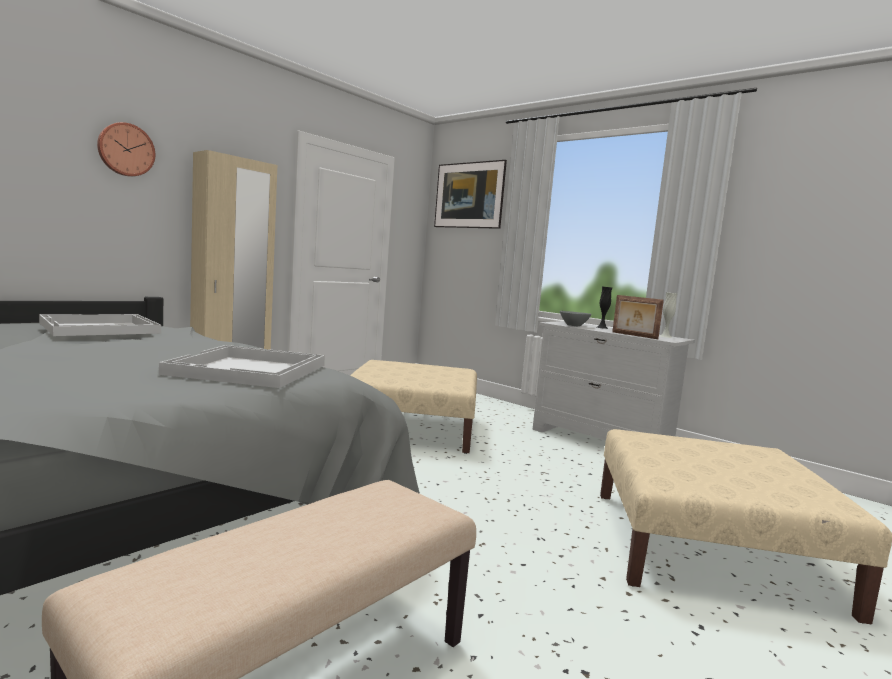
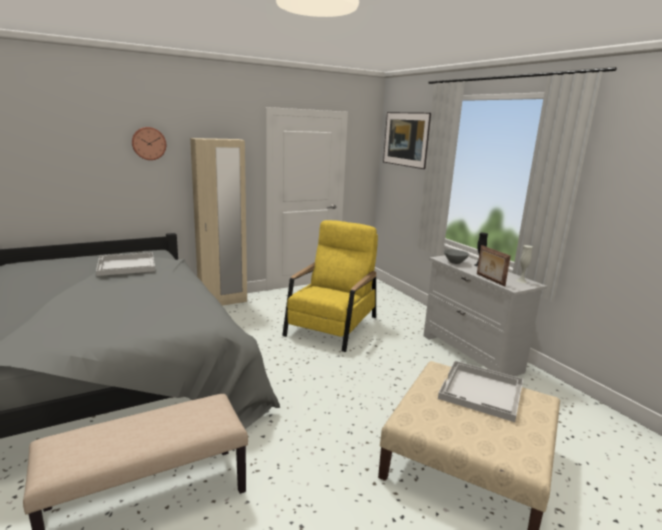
camera: 20 degrees right, 10 degrees up
(249, 370) = (170, 314): white tray -> white tray (482, 392)
(412, 427) = (332, 326): beige ottoman -> yellow armchair

